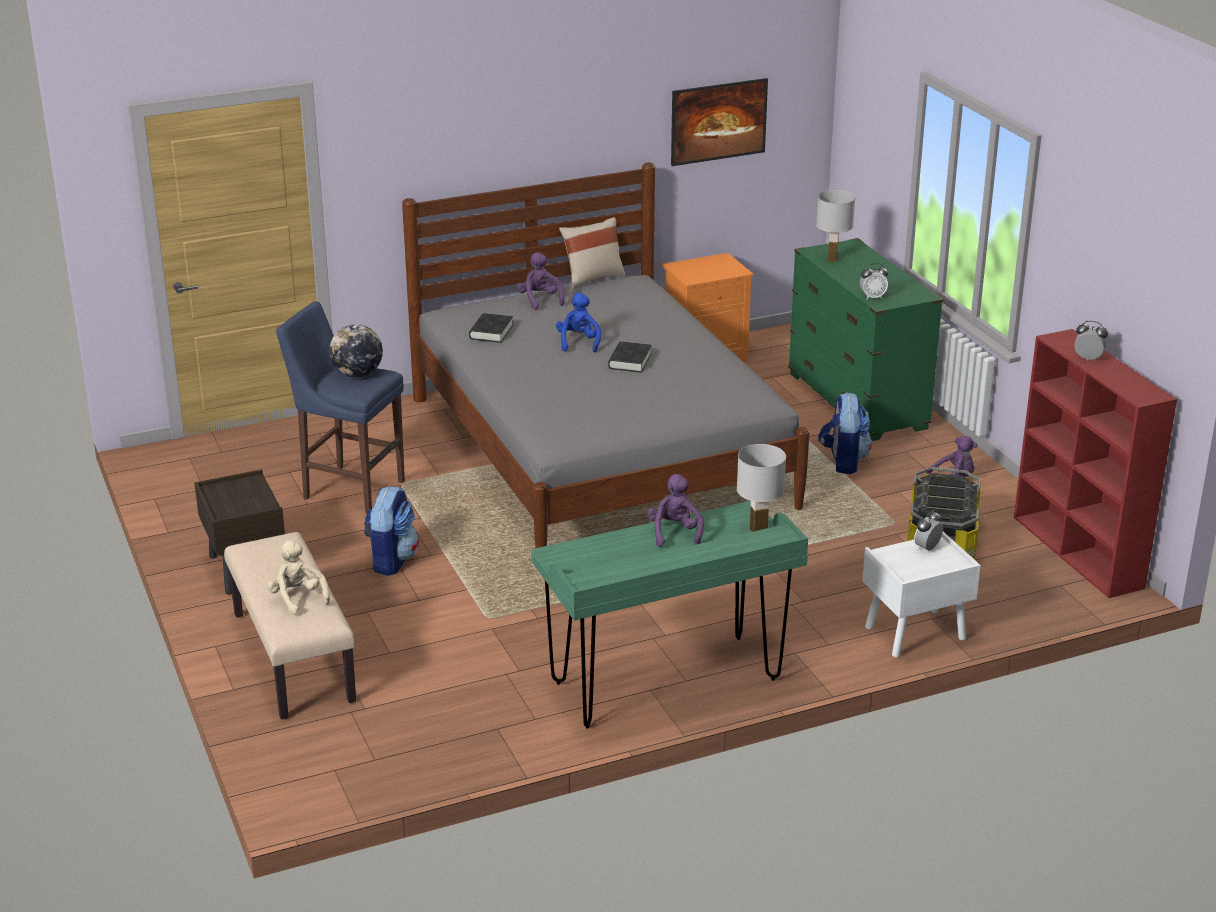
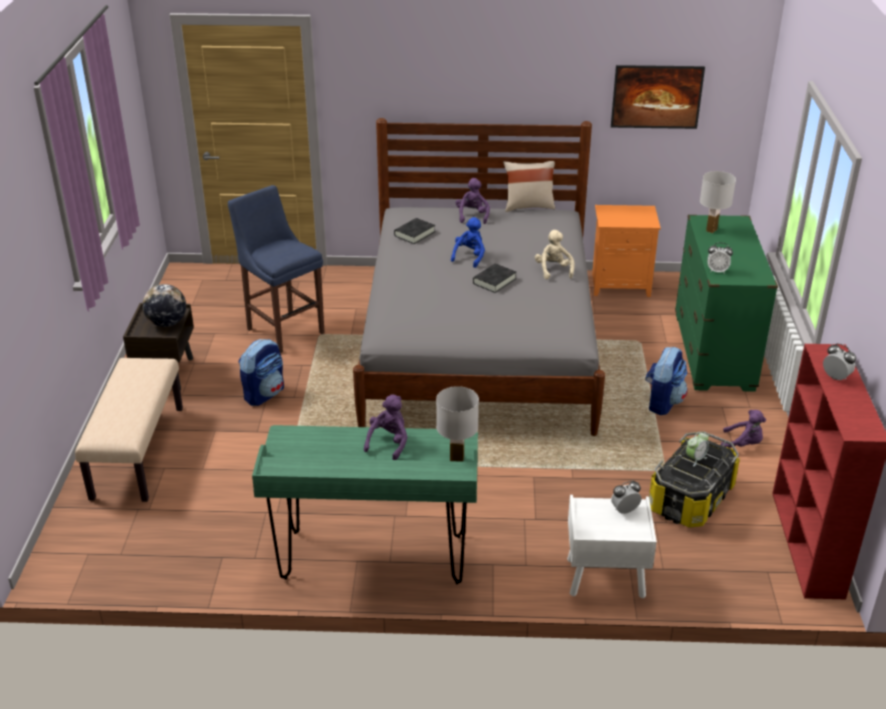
camera: 25 degrees right, 5 degrees up
(297, 598) = (122, 413): beige plush toy -> beige plush toy (553, 270)
(357, 374) = (287, 247): globe -> globe (167, 323)
(942, 493) = (695, 459): none -> alarm clock

